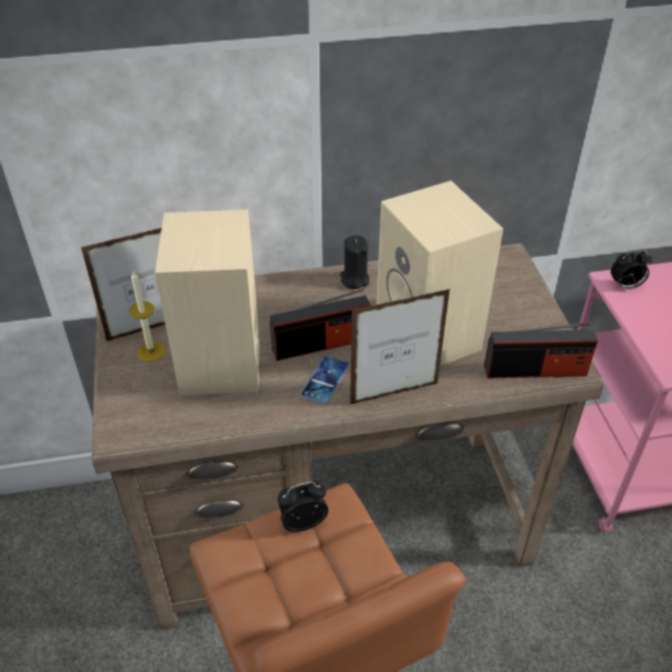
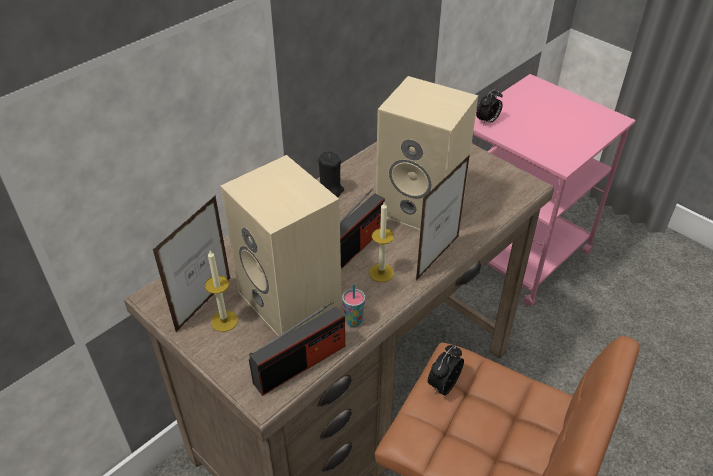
camera: 35 degrees left, 0 degrees up
(256, 410) = (353, 321): none -> cup
(325, 380) = (381, 272): phone -> candle
(535, 370) = (508, 197): radio -> radio (300, 364)

